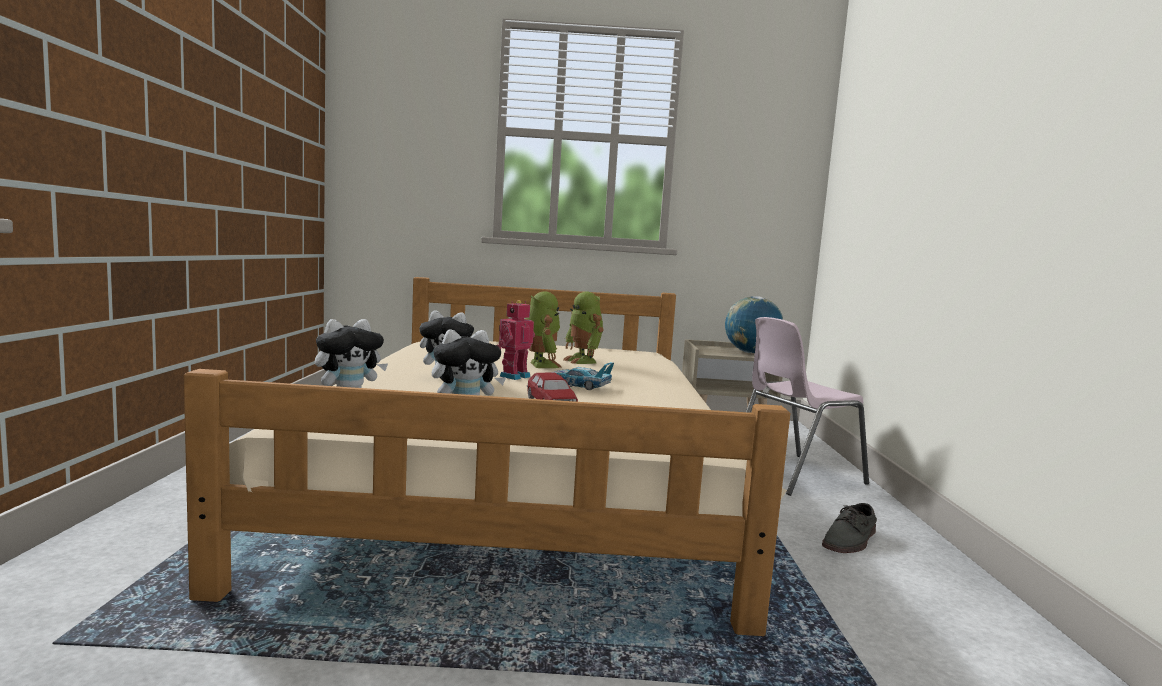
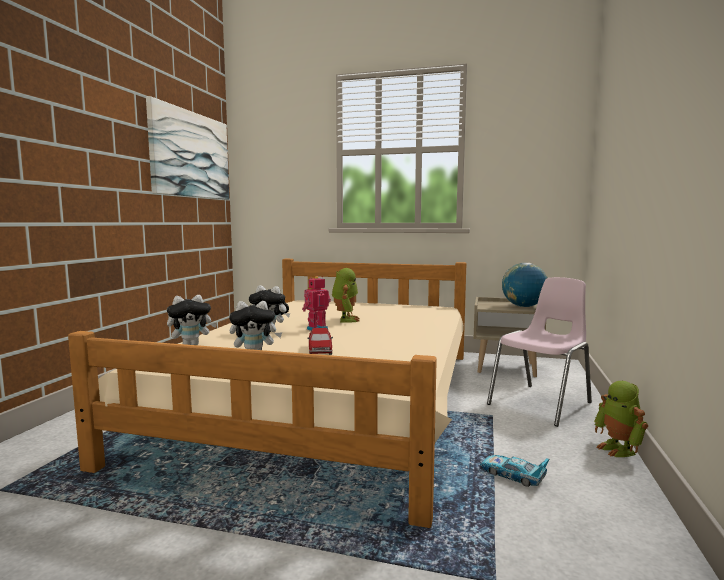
camera: 15 degrees right, 0 degrees up
(281, 108) = (190, 155): none -> picture
(577, 385) = (355, 335): toy car -> toy car (512, 475)
(583, 361) = (381, 316): toy robot -> toy robot (618, 449)
(793, 474) = (542, 403): pink chair -> pink chair turned 150 degrees clockwise
(850, 540) = (554, 459): grey shoe -> none

